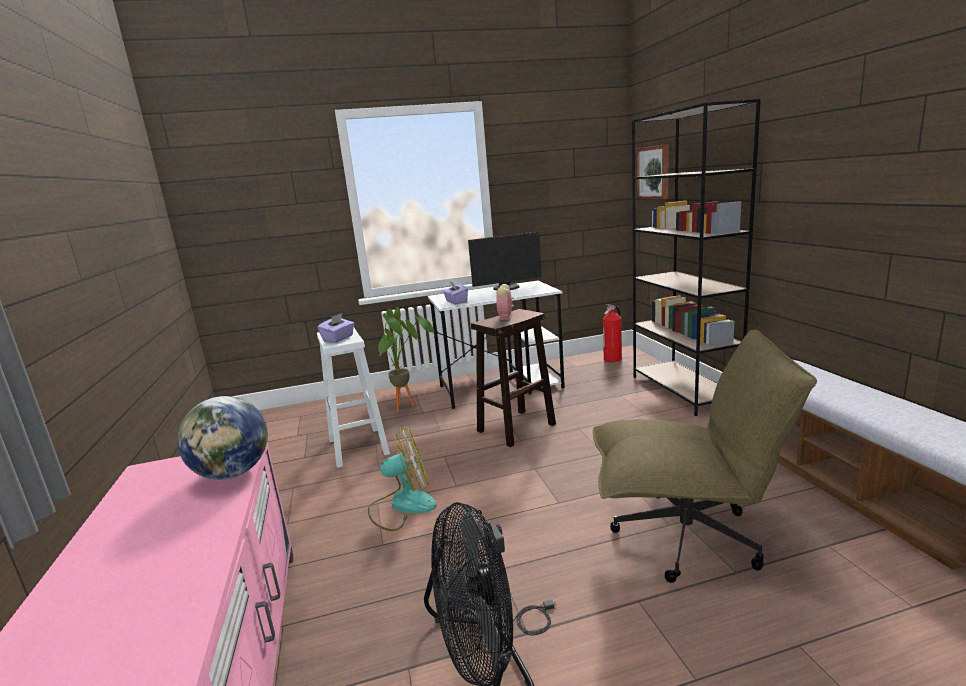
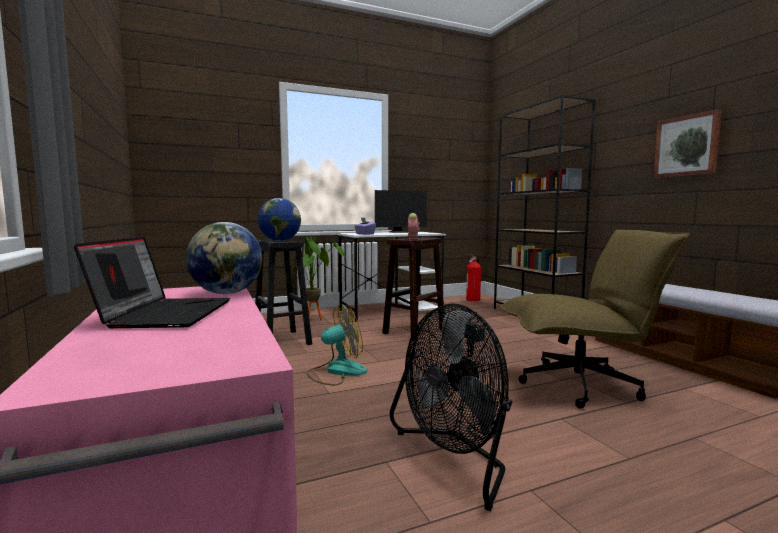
camera: 10 degrees left, 10 degrees down
(143, 537) = (165, 314): none -> laptop
(338, 339) = (280, 241): purple tissue box -> globe
(359, 447) = (282, 341): white stool -> black stool
(654, 172) = (507, 160): picture -> picture (687, 146)

